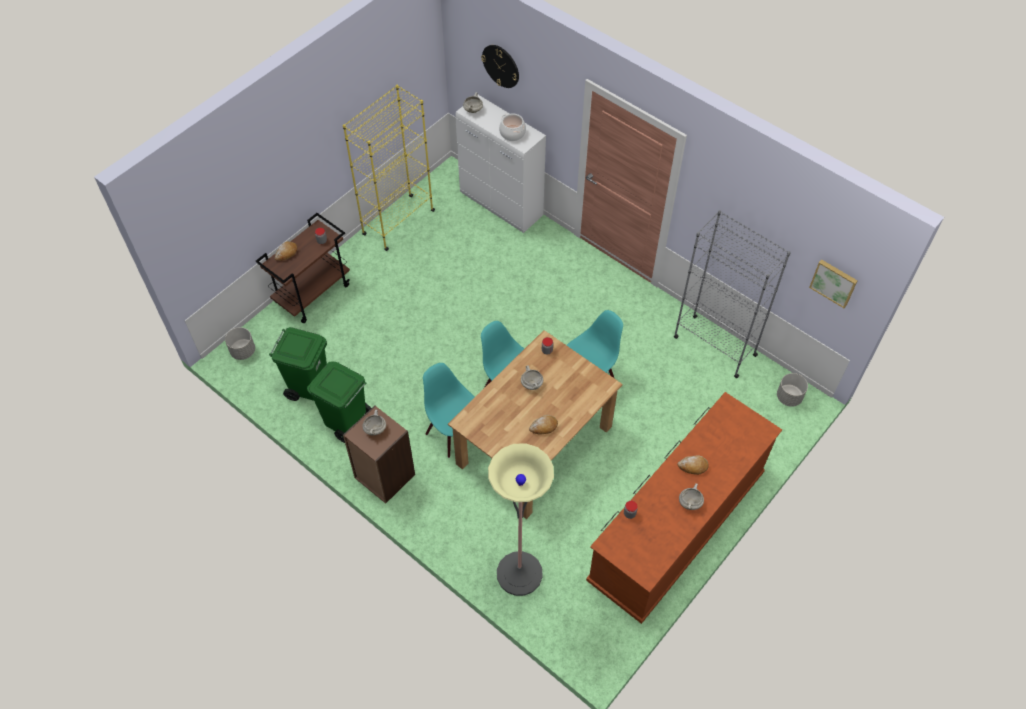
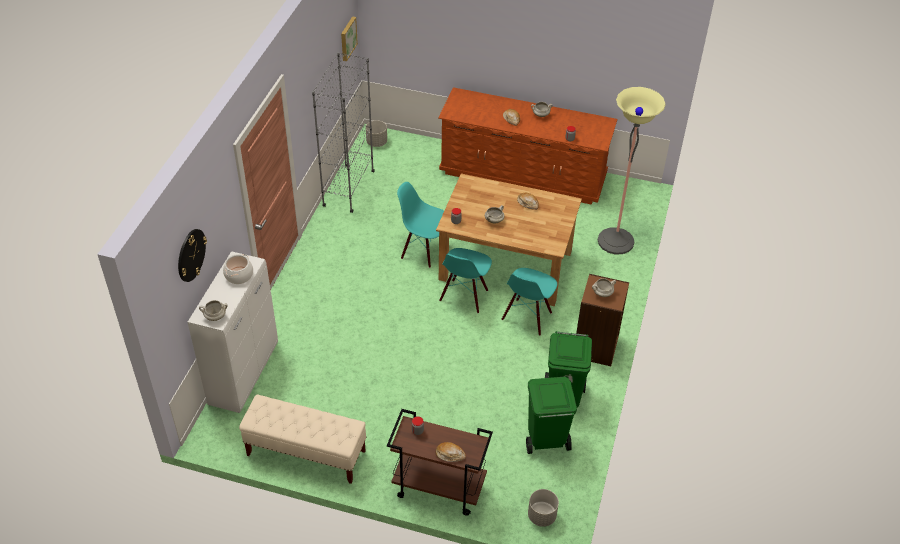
camera: 115 degrees left, 10 degrees down
(398, 223) = (306, 453): yellow bookcase -> beige bench

